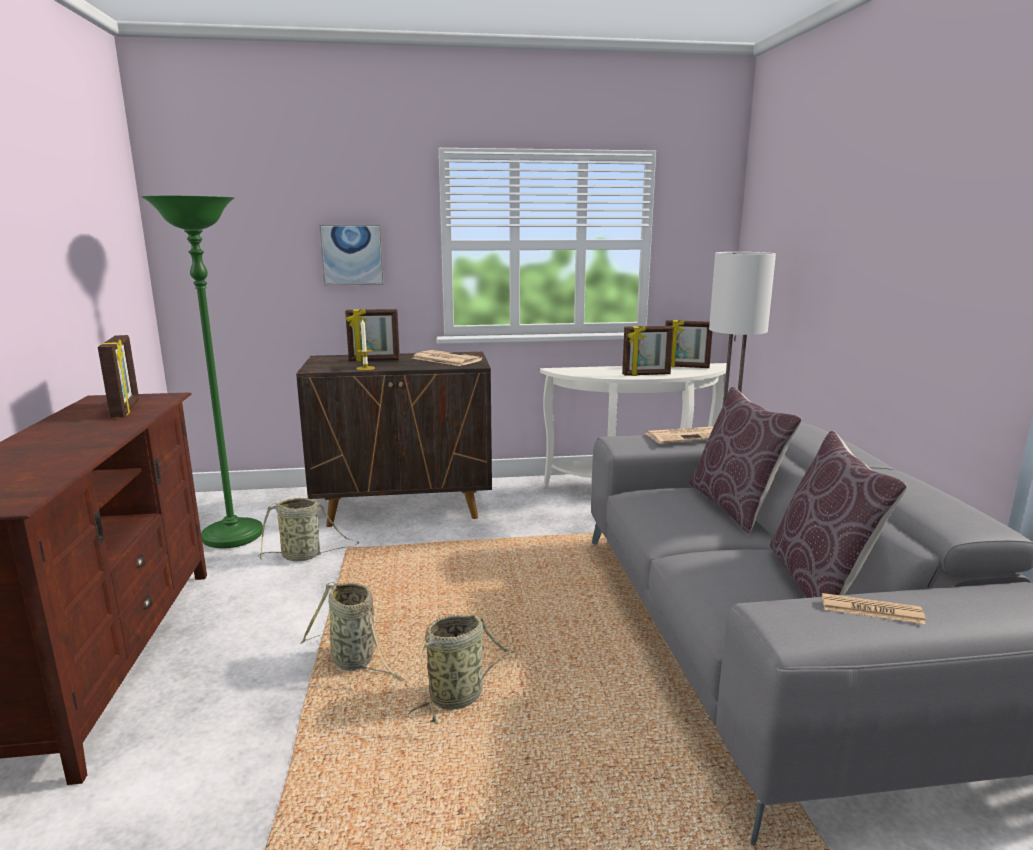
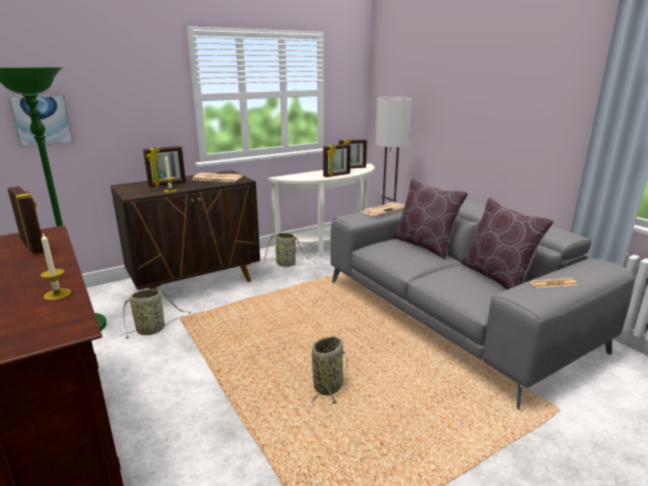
camera: 25 degrees left, 5 degrees up
(62, 463) = (57, 294): none -> candle
(352, 254) = (129, 107): picture -> picture (42, 120)
(355, 661) = (250, 385): basket -> basket (287, 264)

